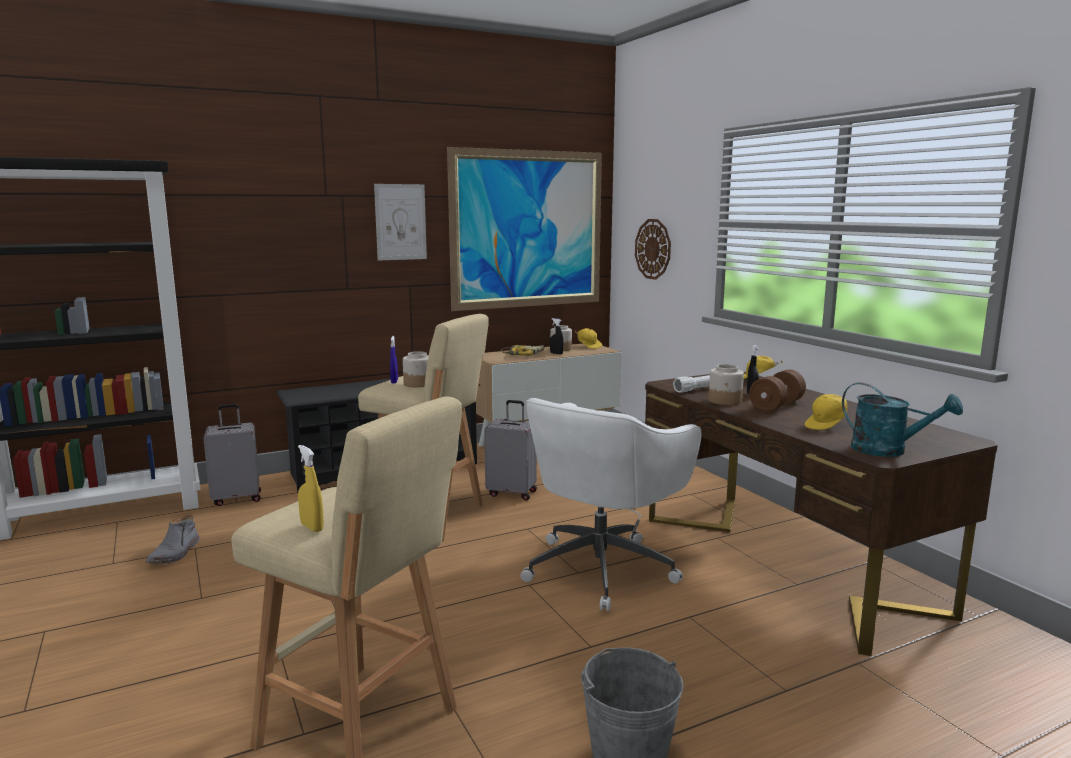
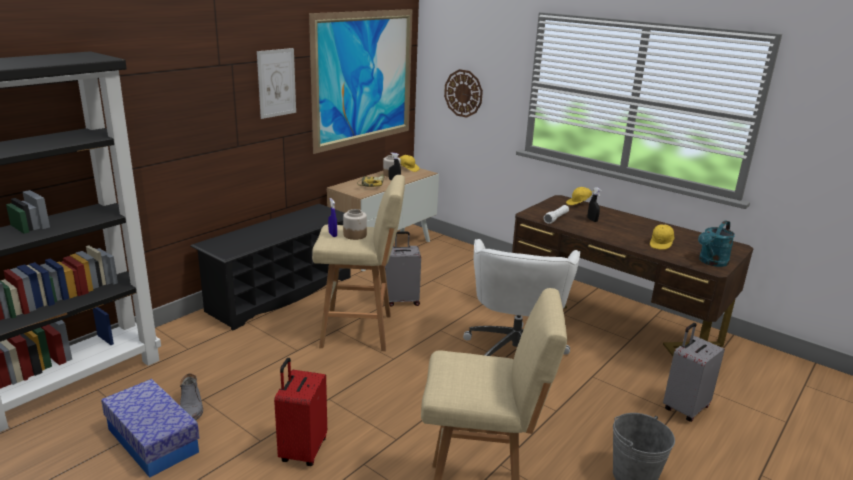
camera: 25 degrees left, 10 degrees up
(106, 574) = (152, 440): none -> storage box
(230, 617) = (302, 450): none -> red suitcase
(237, 498) = (184, 345): grey suitcase -> grey suitcase (684, 408)
(312, 527) = (479, 390): yellow spray bottle -> none
(725, 401) = (584, 228): jar -> none
(776, 405) = (616, 229): brown dumbbell -> none
(888, 451) = (711, 262): turquoise watering can -> turquoise watering can turned 120 degrees clockwise

